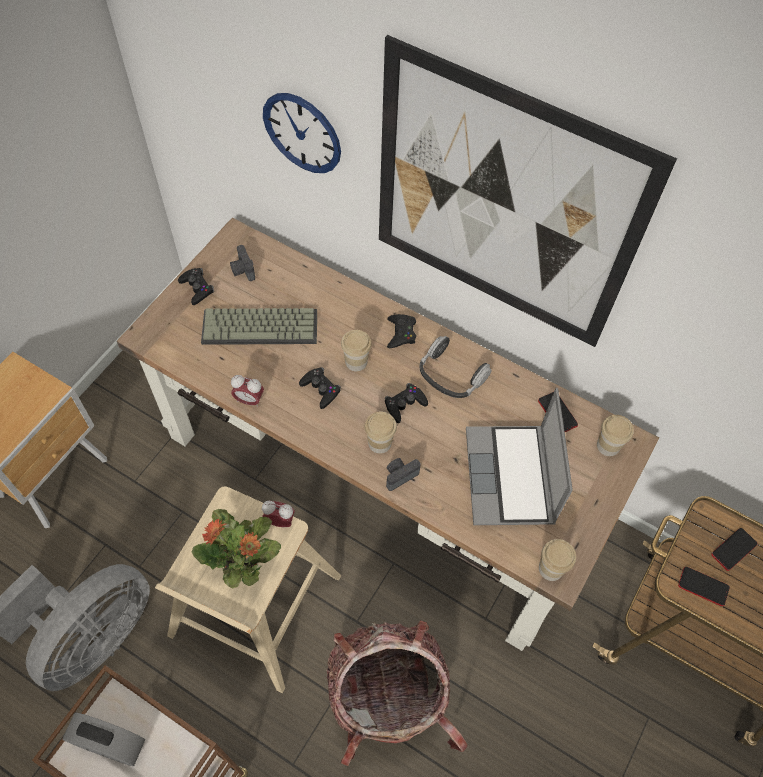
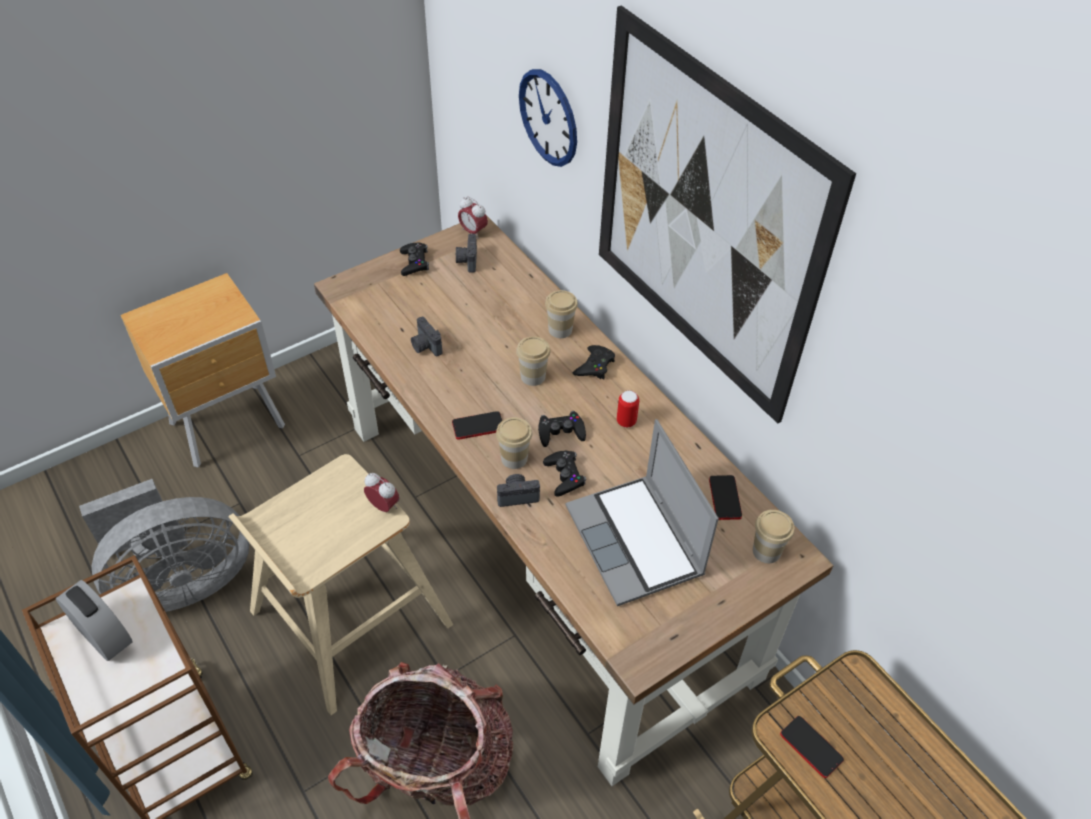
camera: 25 degrees right, 10 degrees down
(244, 565) = (325, 532): potted plant -> none
(249, 400) = (406, 374): alarm clock -> alarm clock (473, 232)
(251, 367) = (425, 346): none -> camera
(261, 325) = (457, 314): keyboard -> none
(320, 389) = (482, 389): black game controller -> black game controller (564, 476)
(451, 375) = (626, 421): headphones -> can
(511, 478) = (636, 542): laptop -> laptop turned 45 degrees counterclockwise
(551, 568) = (631, 648): cup -> cup (560, 329)
(733, 549) = (871, 723): phone -> phone (478, 426)

